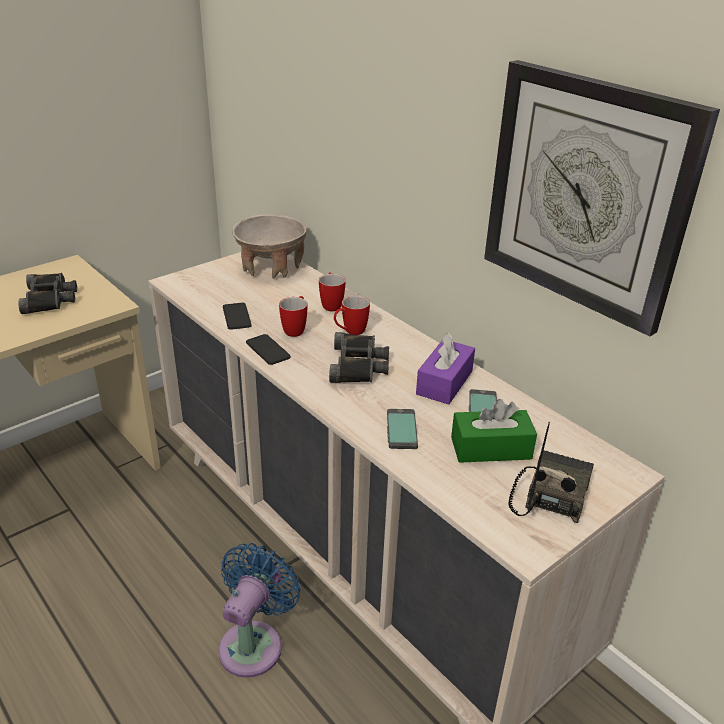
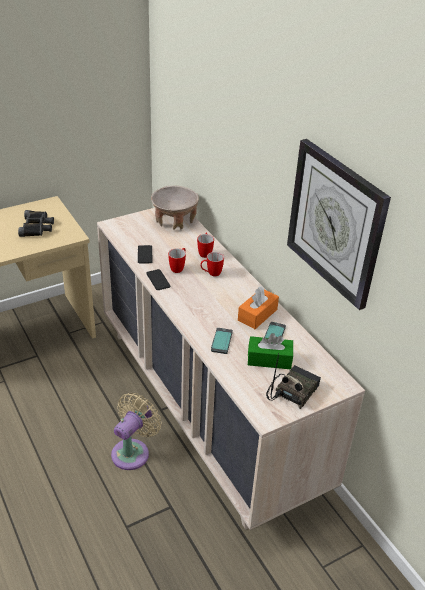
camera: 10 degrees right, 5 degrees up
(254, 643) = (133, 451): blue fan -> beige fan
(359, 365) = (209, 297): black binoculars -> none
(444, 382) = (257, 315): purple tissue box -> orange tissue box

